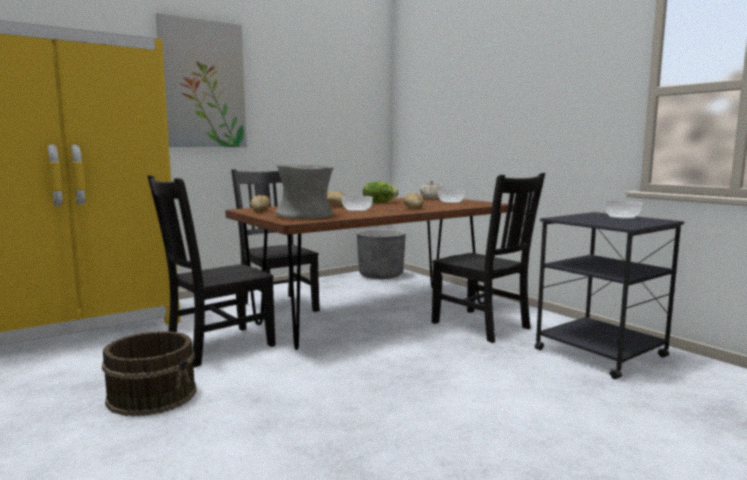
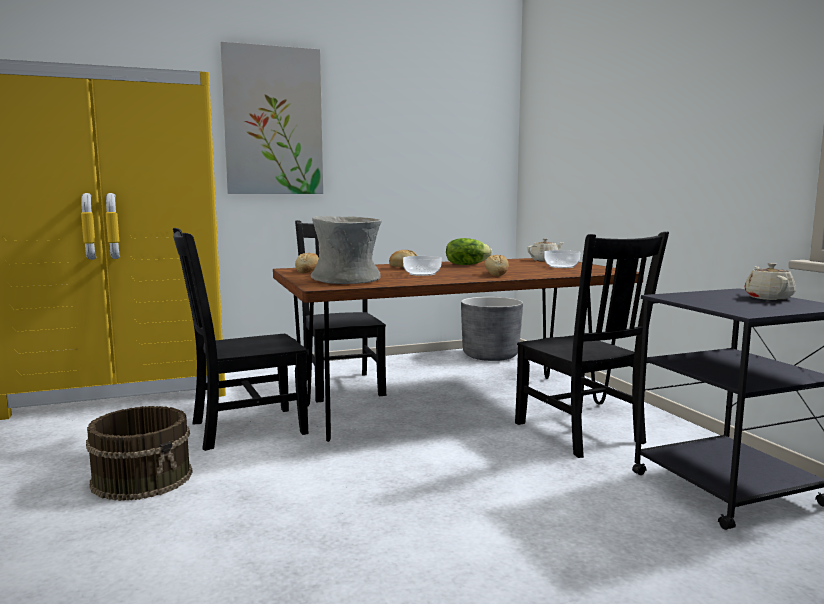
camera: 15 degrees right, 0 degrees up
(622, 217) = (768, 298): bowl -> beige teapot

